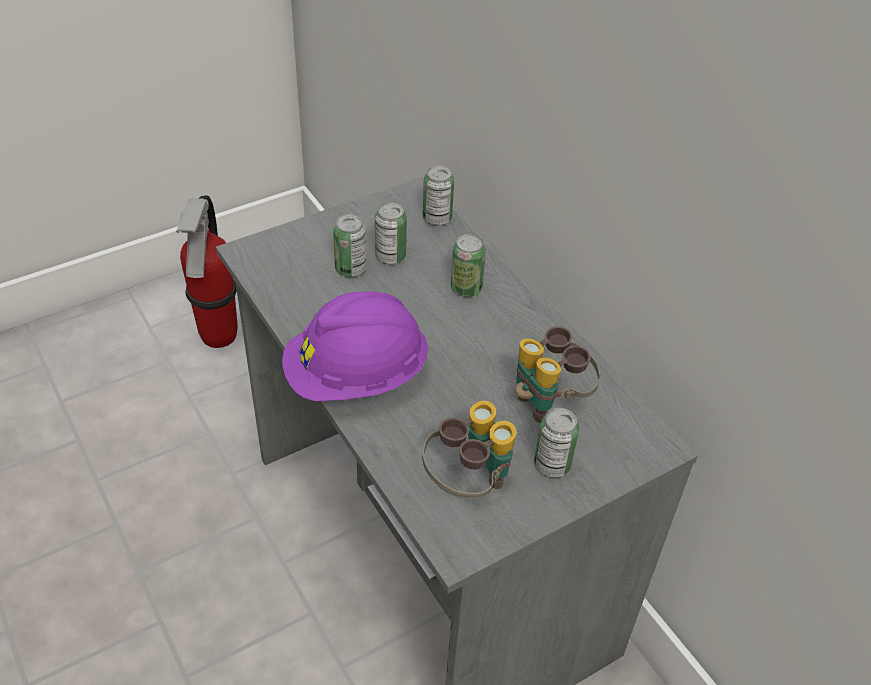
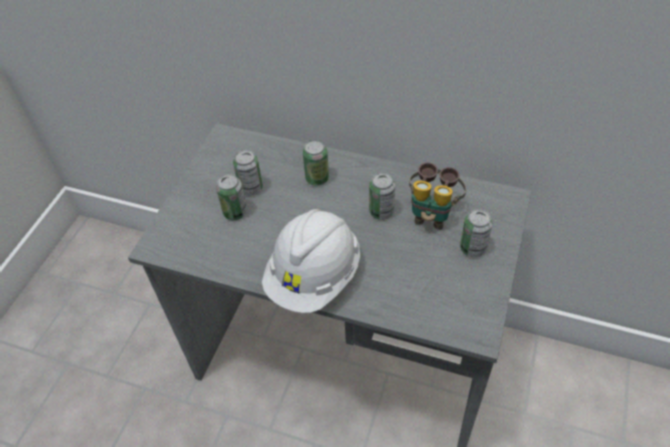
camera: 35 degrees left, 5 degrees up
(218, 337) = (89, 323): fire extinguisher -> none
(356, 377) = (314, 277): purple hard hat -> white hard hat
(437, 218) = (252, 146): can -> can (381, 212)
(468, 484) = (444, 293): binoculars -> none

